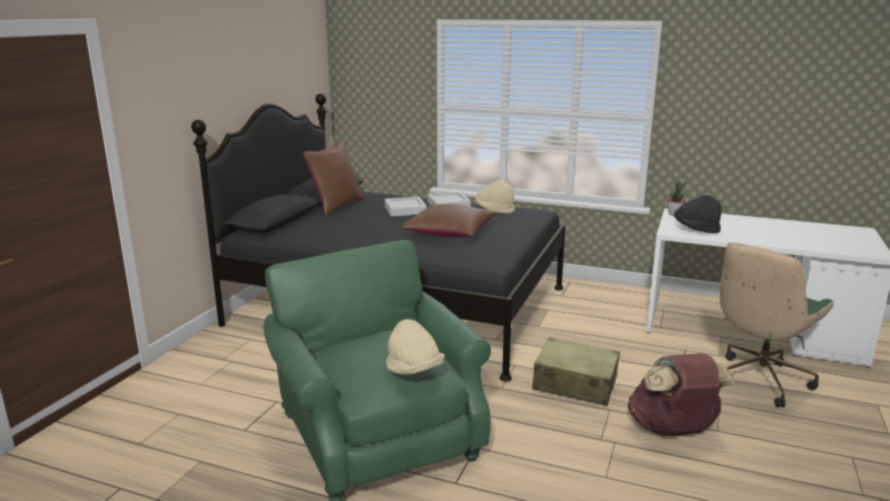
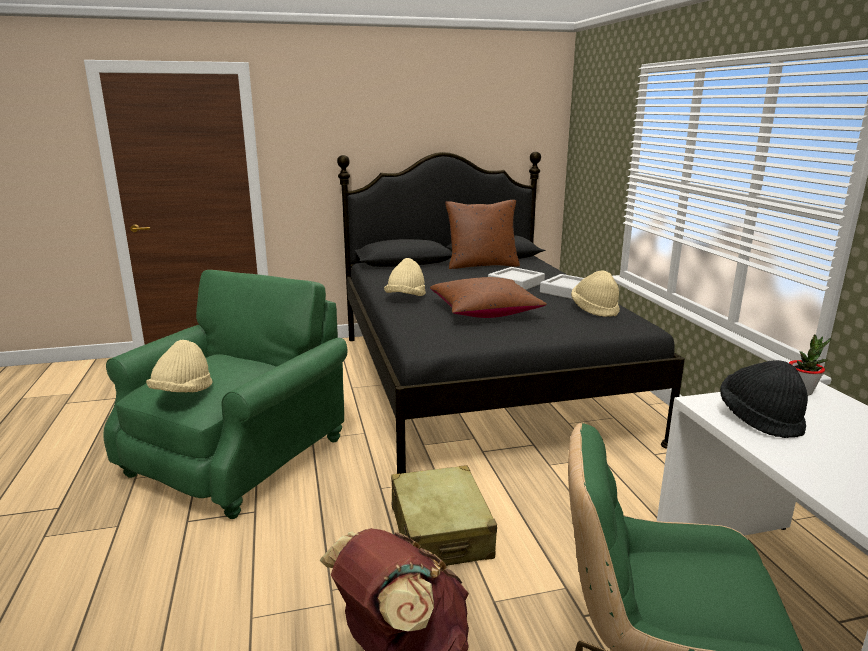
camera: 55 degrees right, 0 degrees up
(376, 244) = (406, 298): none -> beige hat

